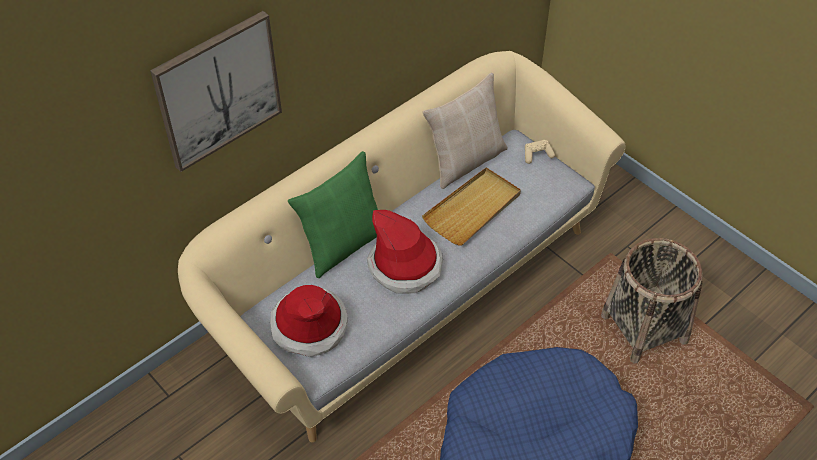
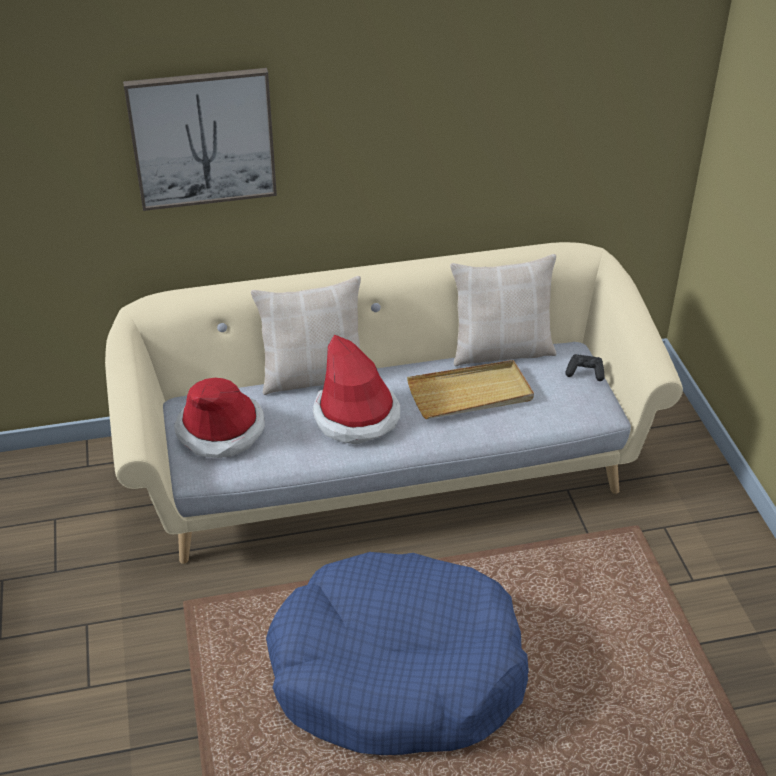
camera: 30 degrees right, 10 degrees down
(343, 244) = (313, 376): green pillow -> beige pillow
(537, 155) = (585, 373): beige game controller -> black game controller
(644, 328) = (619, 616): basket -> none

